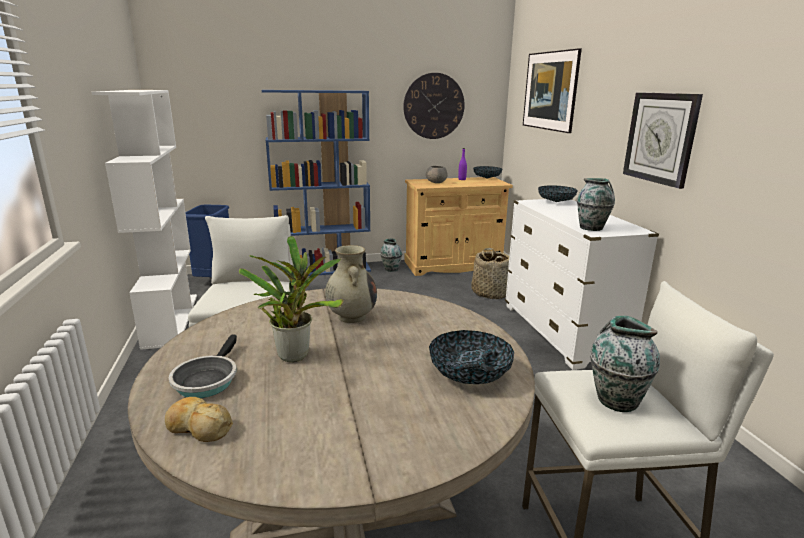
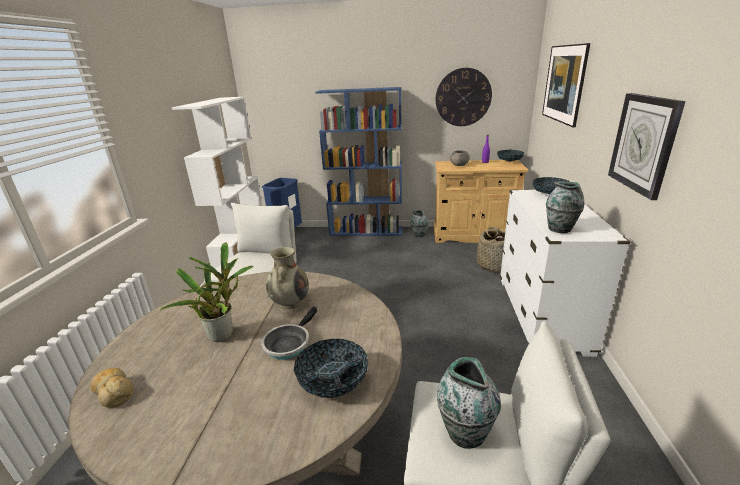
camera: 20 degrees right, 5 degrees up
(207, 380) = (151, 348): frying pan -> frying pan (289, 343)

